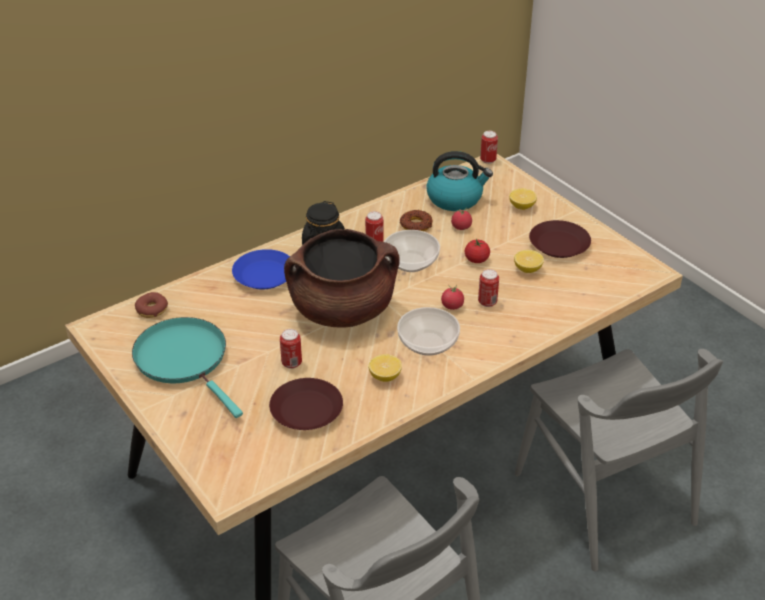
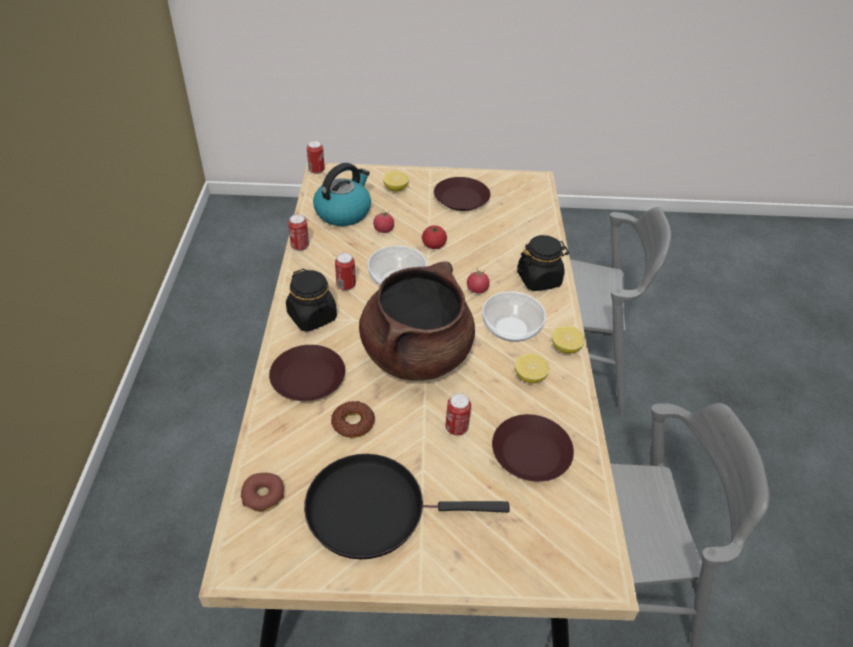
camera: 55 degrees left, 5 degrees up
(185, 359) = (374, 509): turquoise frying pan -> black frying pan
(264, 274) = (307, 378): blue plate -> brown plate
(416, 225) = (351, 250): donut -> donut (353, 423)
(487, 302) = (491, 269): can -> can (300, 246)
(509, 333) = (539, 279): none -> black jar
(527, 269) = (474, 229): lemon -> lemon (565, 348)

